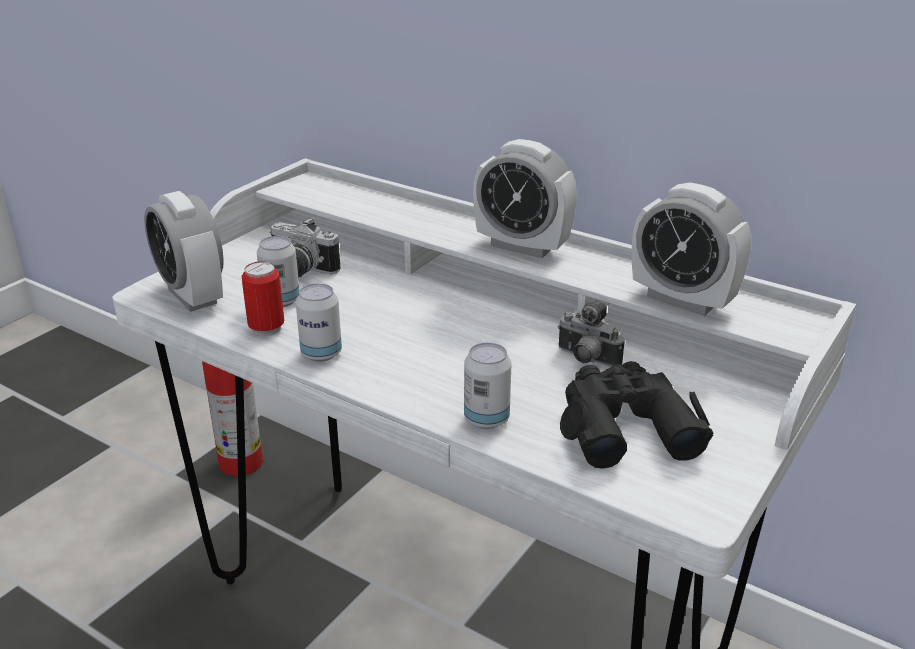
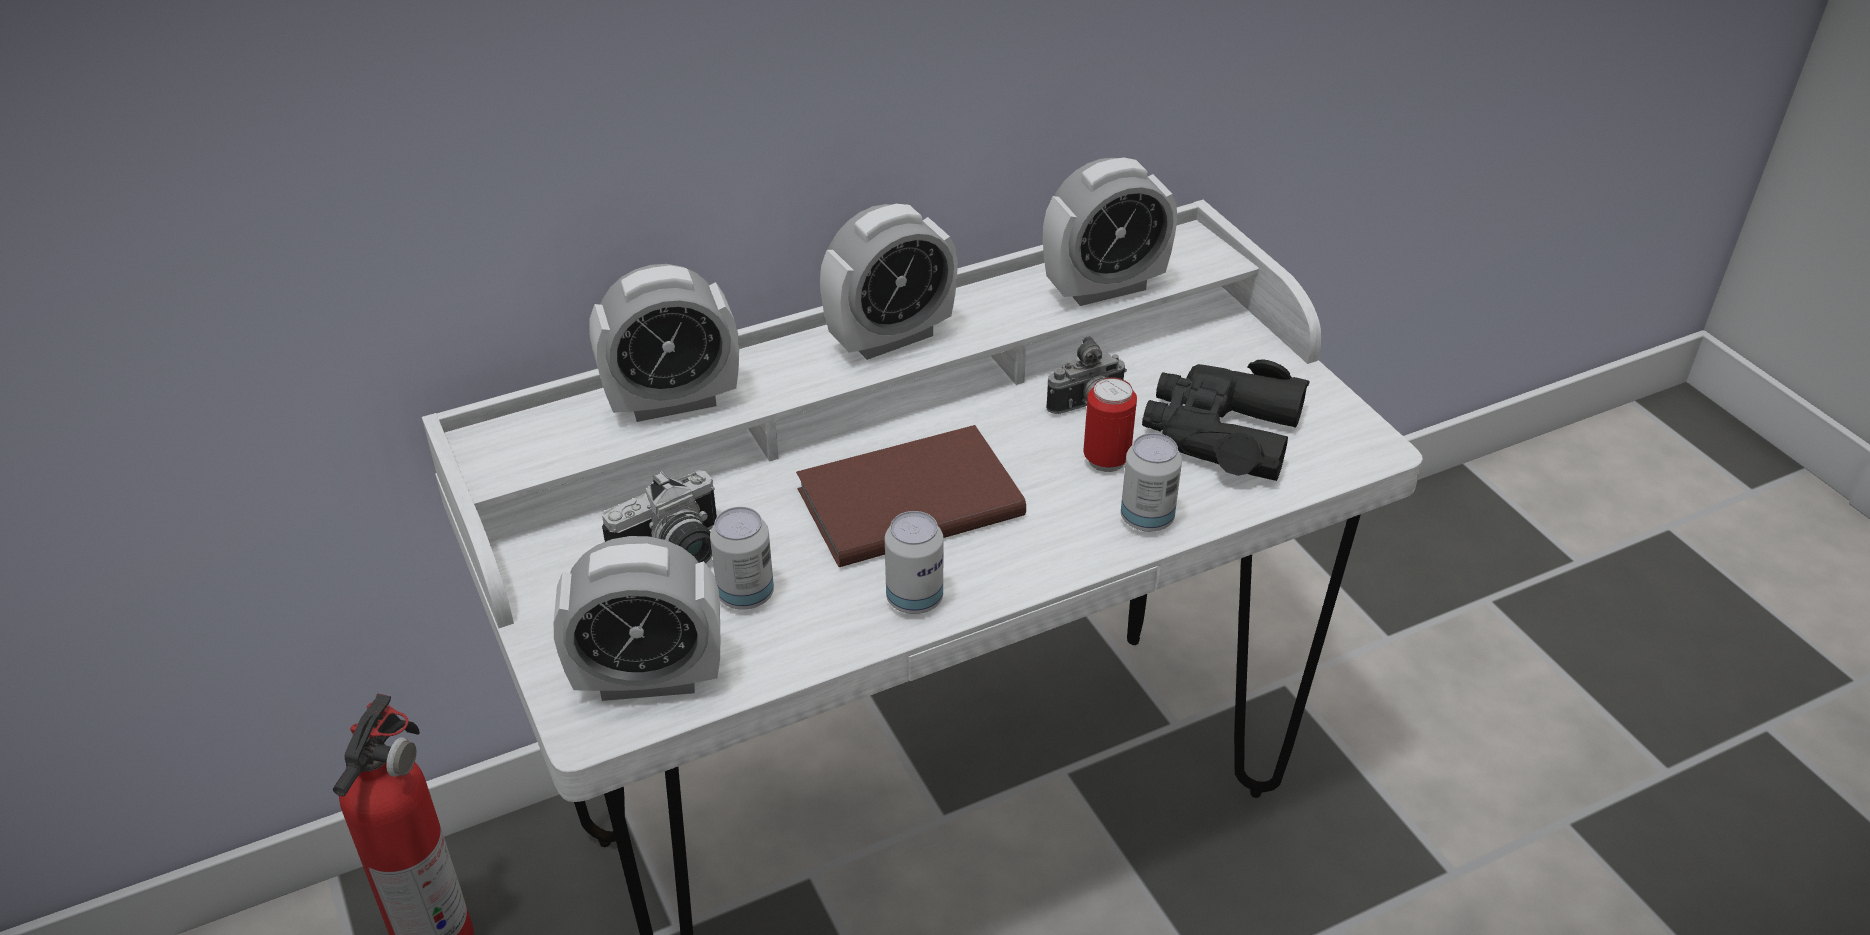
camera: 60 degrees left, 10 degrees up
(266, 328) = (809, 630): can -> can (1106, 460)
(386, 208) = (672, 401): none -> alarm clock
(412, 323) = (905, 500): none -> brown book

